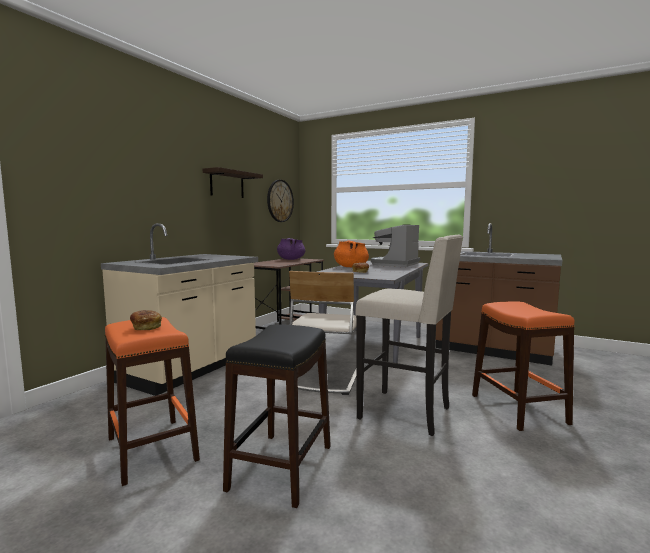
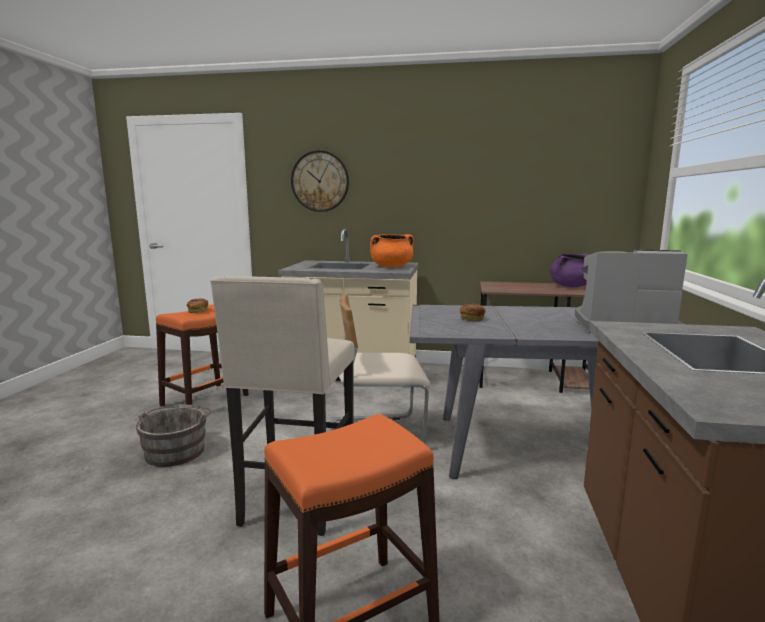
camera: 70 degrees right, 5 degrees up
(227, 184) = (467, 180): shelf -> none
(280, 201) = (583, 195): wall clock -> wall clock (320, 181)
(282, 467) = (177, 450): black stool -> grey bucket
(351, 267) = (525, 311): orange cooking pot -> orange cooking pot (391, 266)

